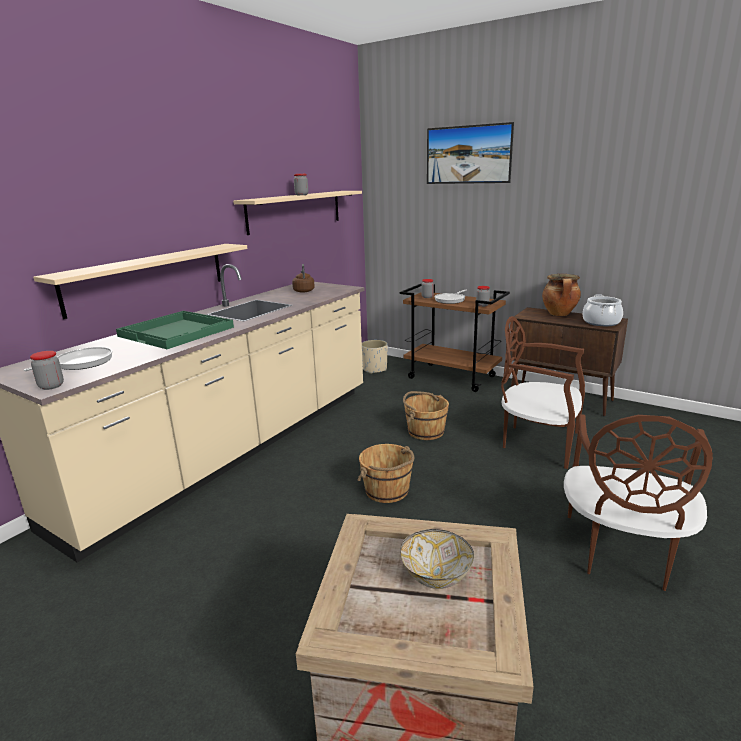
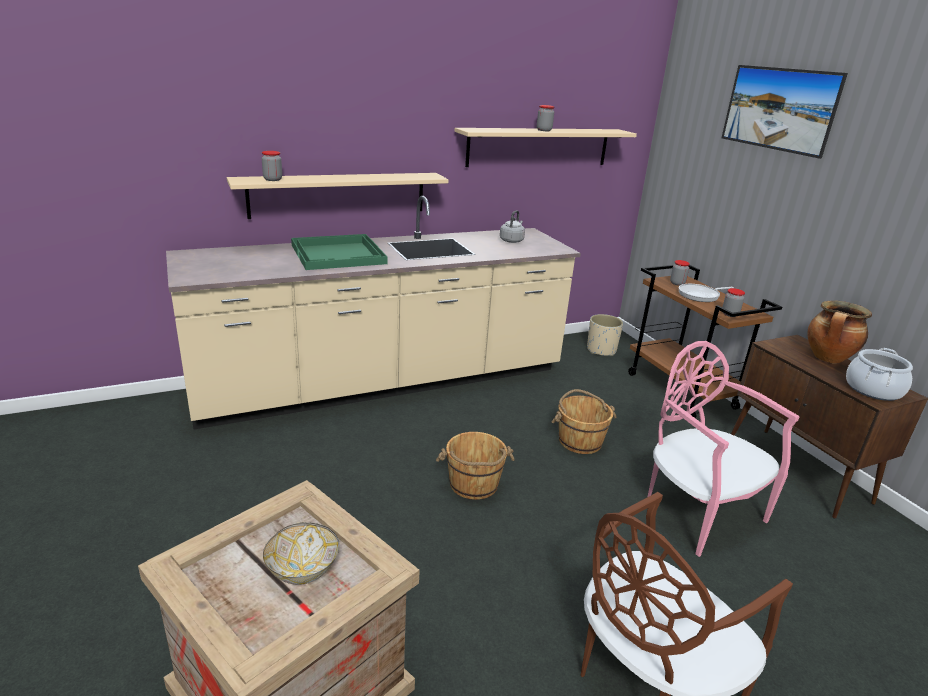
camera: 30 degrees right, 5 degrees up
(51, 386) = (189, 277): jar -> jar (272, 179)
(81, 363) = (233, 263): frying pan -> none
(304, 291) = (512, 240): brown kettle -> grey kettle
(538, 442) = (698, 510): brown chair -> pink chair

